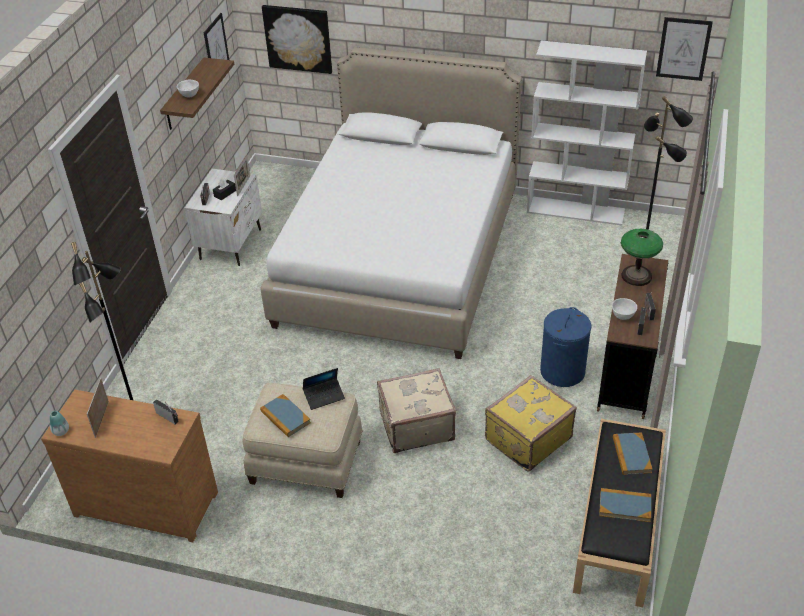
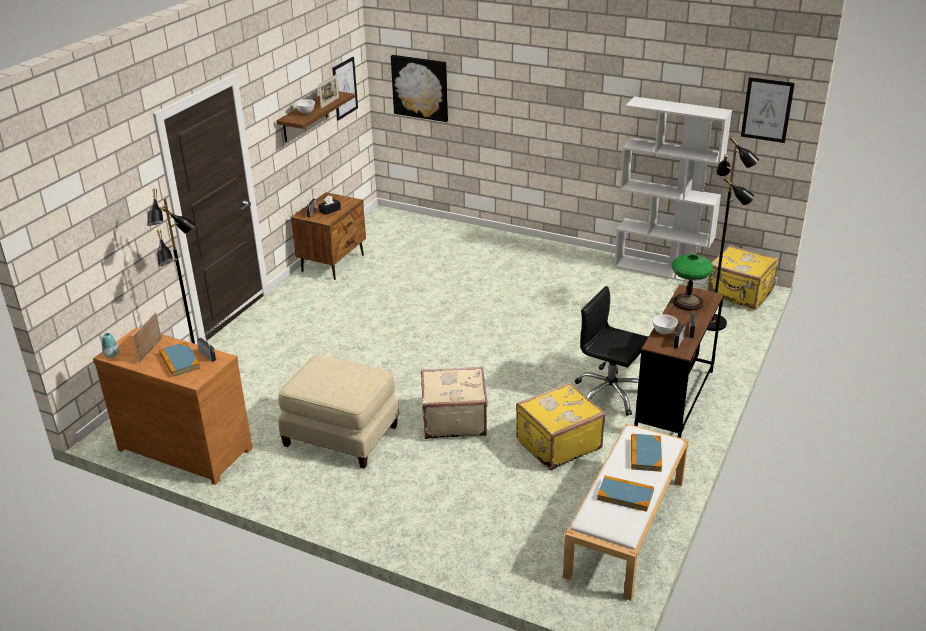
camera: 10 degrees right, 10 degrees down
(231, 244) = (333, 263): white nightstand -> brown nightstand
(243, 186) = (348, 206): picture frame -> picture frame (330, 103)
(285, 417) = (321, 380): book -> book (180, 361)
(324, 396) = (363, 369): laptop -> none
(400, 257) = (483, 289): white bed -> none
(562, 371) = (610, 394): blue laundry basket -> black office chair
(618, 526) = (626, 528): black bench -> white bench
(659, 231) = (739, 294): none -> yellow suitcase

